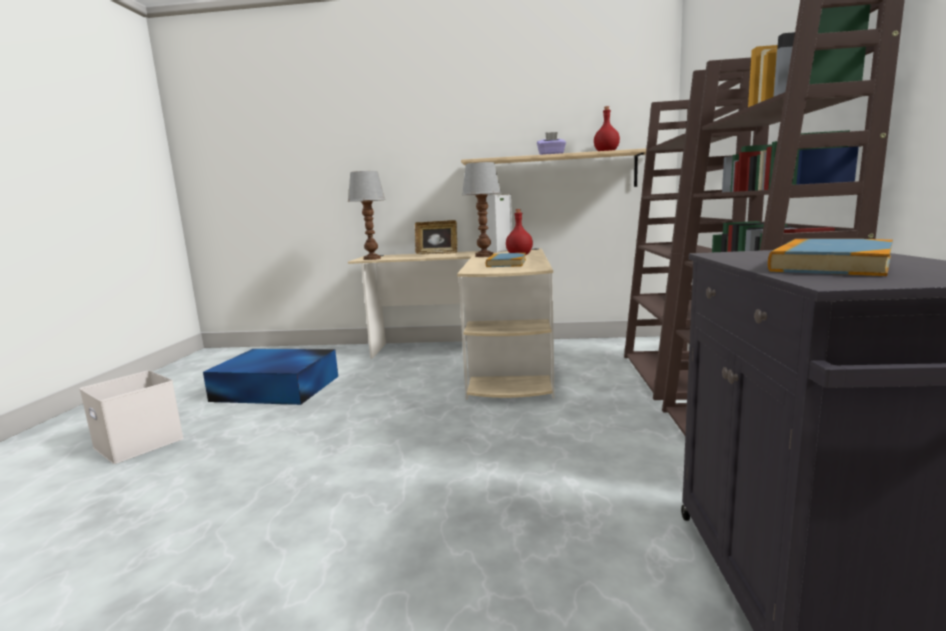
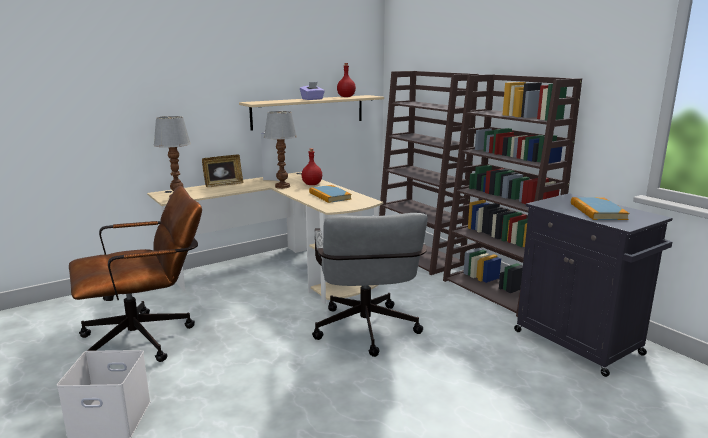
camera: 40 degrees left, 5 degrees up
(277, 388) = (147, 338): blue storage box -> brown office chair
(454, 444) = (366, 333): none -> grey office chair

